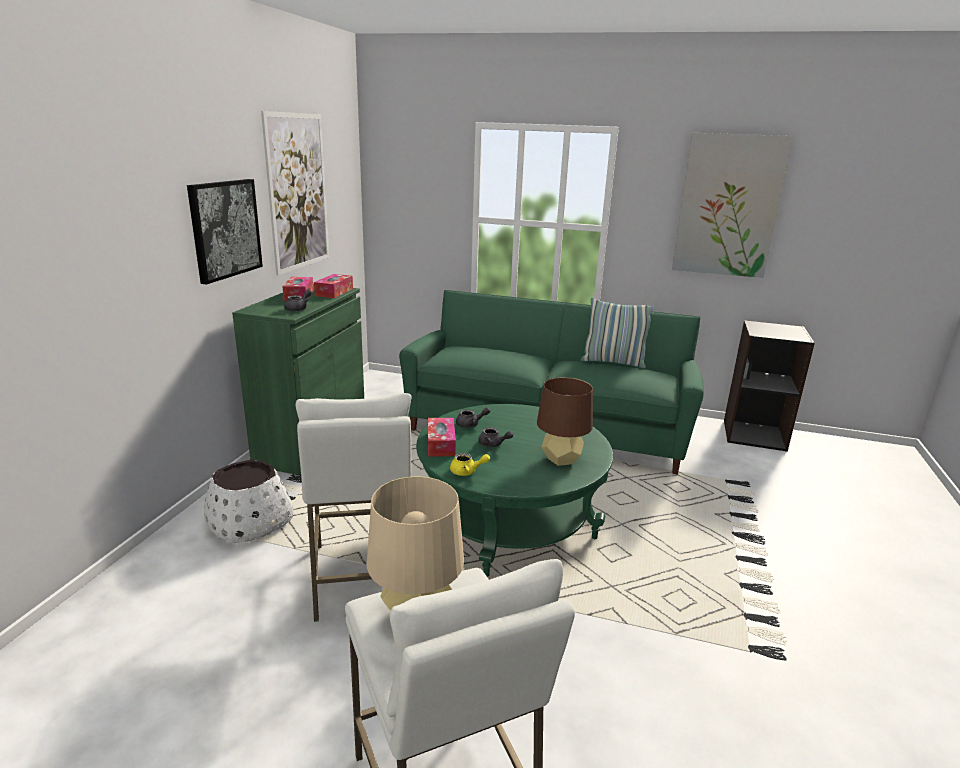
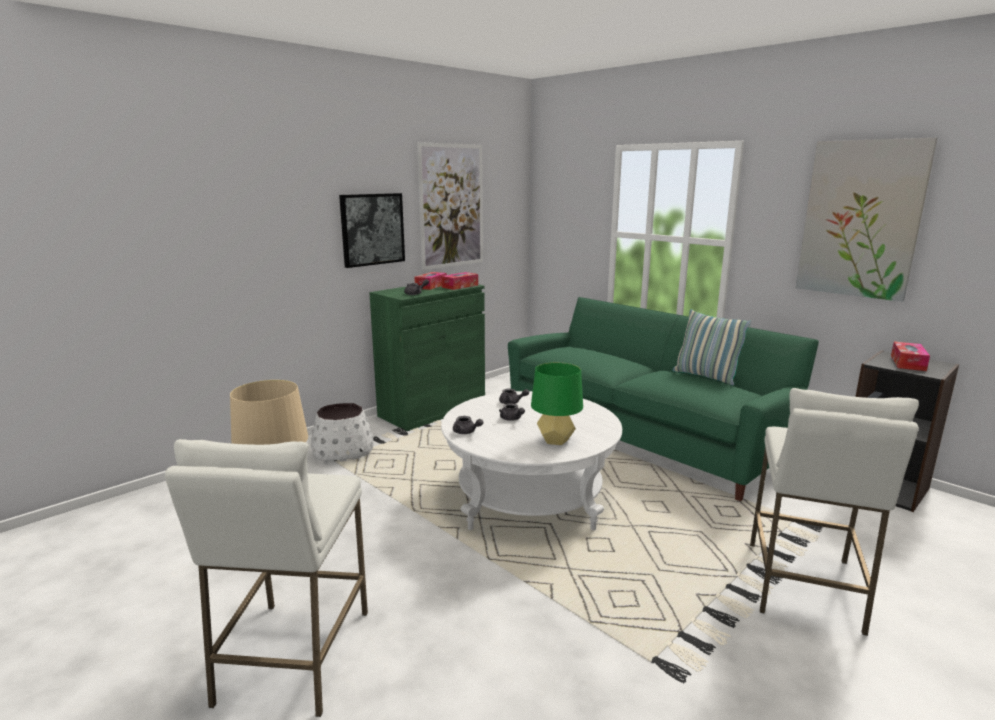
camera: 30 degrees right, 5 degrees down
(362, 577) = (380, 504): white stool -> white stool (804, 586)
(441, 444) = (471, 411): tissue box -> tissue box (908, 363)
(467, 472) = (466, 432): yellow teapot -> grey teapot
(509, 521) = (530, 498): green coffee table -> white coffee table
(561, 459) = (556, 440): brown table lamp -> green table lamp

